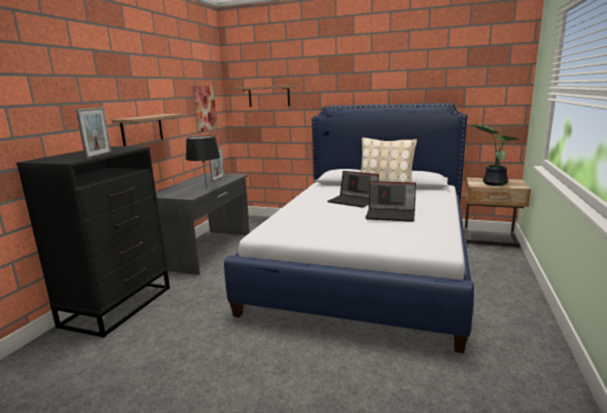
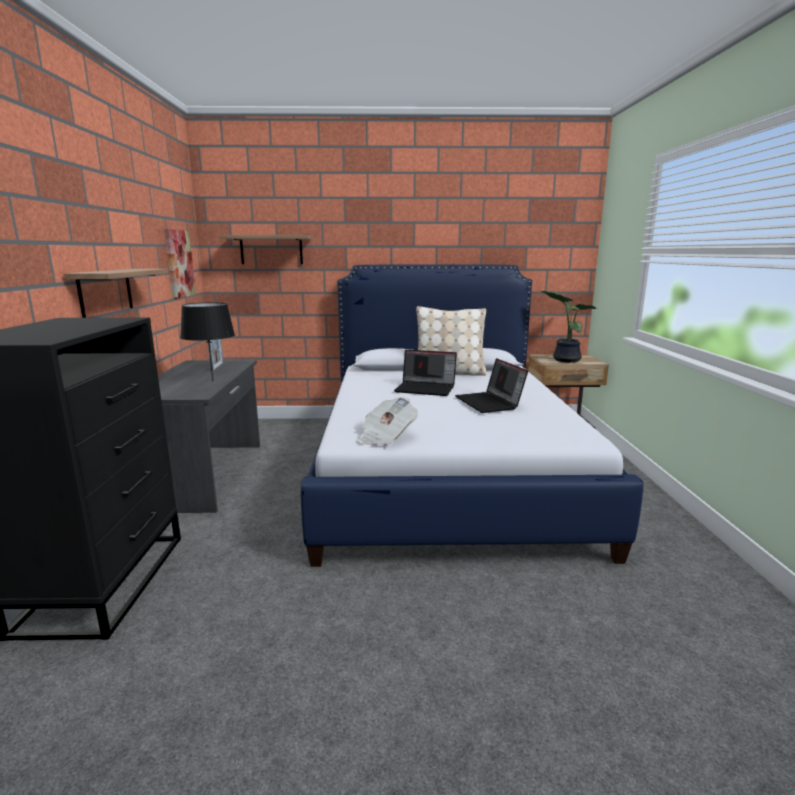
camera: 20 degrees left, 0 degrees up
(99, 155) = (84, 331): picture frame -> none
(290, 233) = (386, 437): none -> newspaper
(391, 215) = (490, 403): laptop -> laptop turned 75 degrees clockwise

